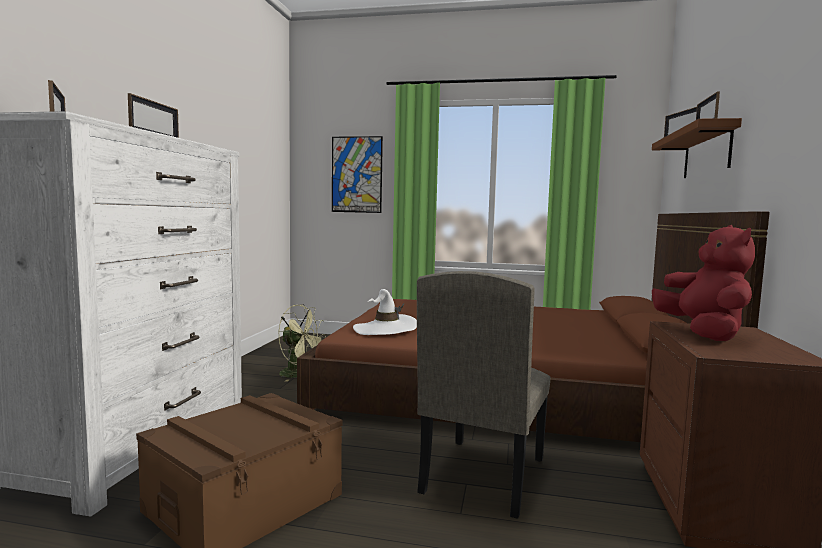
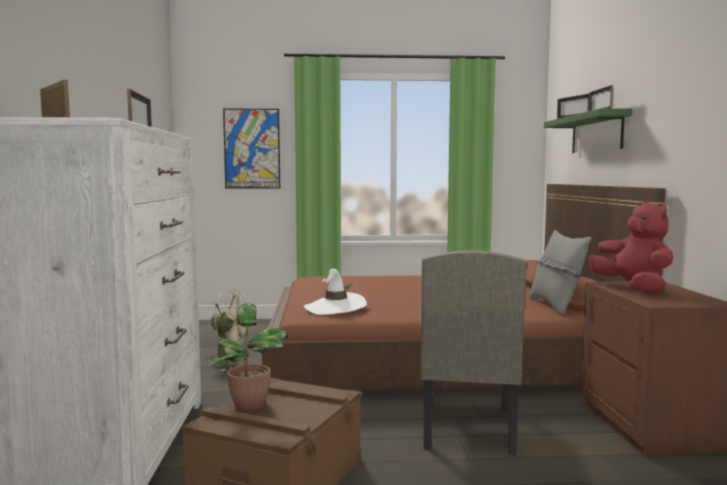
camera: 15 degrees left, 0 degrees up
(221, 419) = (250, 405): none -> potted plant
(631, 348) = (556, 306): none -> grey pillow
(706, 153) = (596, 133): brown shelf -> green shelf

